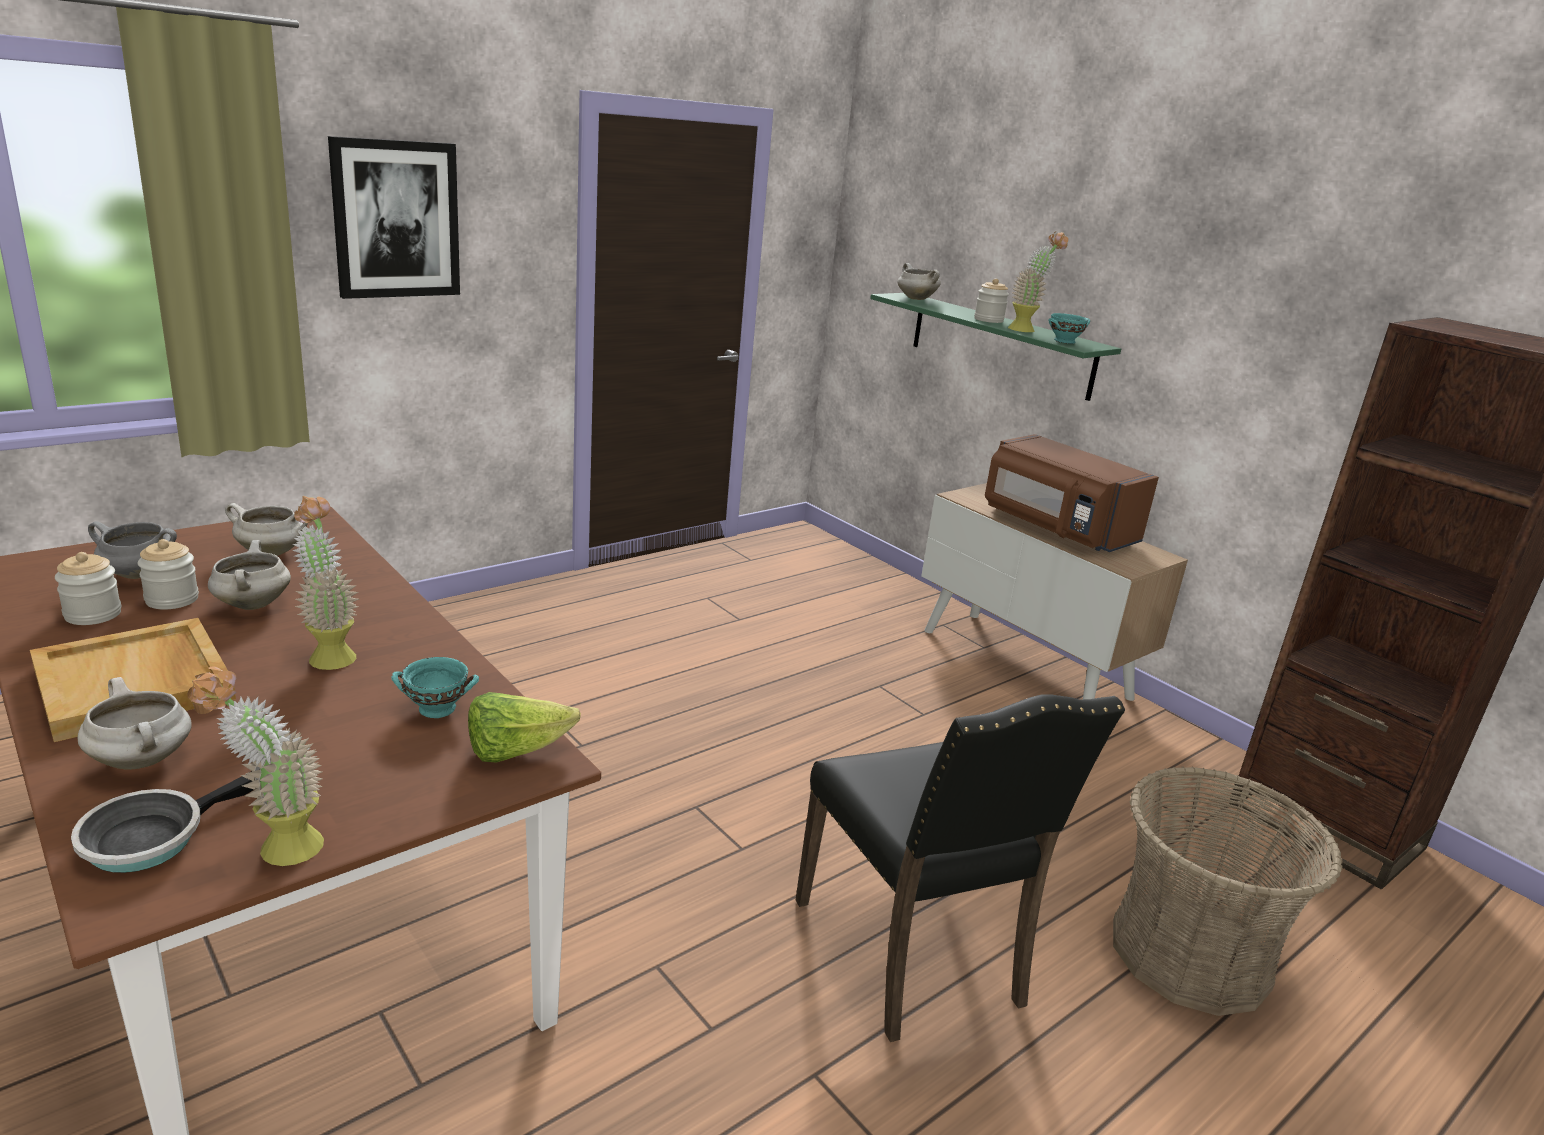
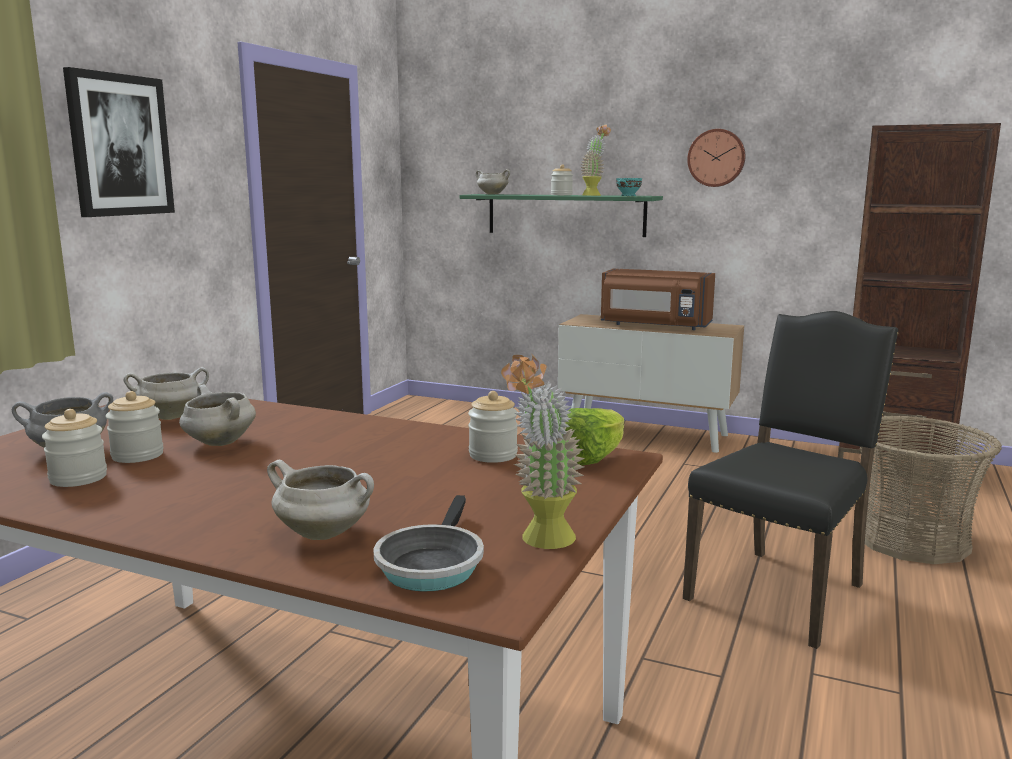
camera: 25 degrees left, 10 degrees down
(136, 684) = (217, 501): beige tray -> none
(329, 654) = (347, 451): potted plant -> none
(438, 709) = (493, 455): turquoise bowl -> jar
(914, 953) = (781, 591): black chair -> black chair turned 90 degrees counterclockwise
(1202, 310) = (716, 158): none -> wall clock

